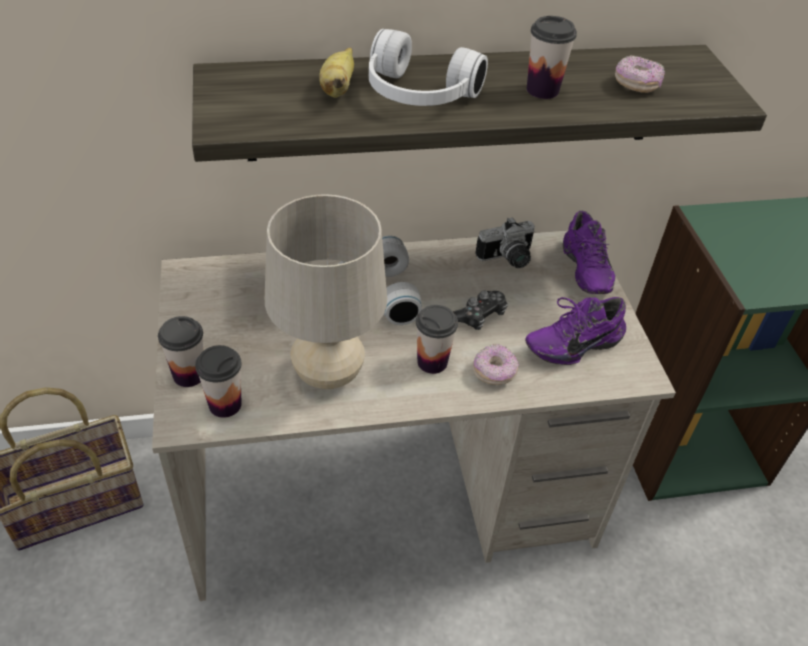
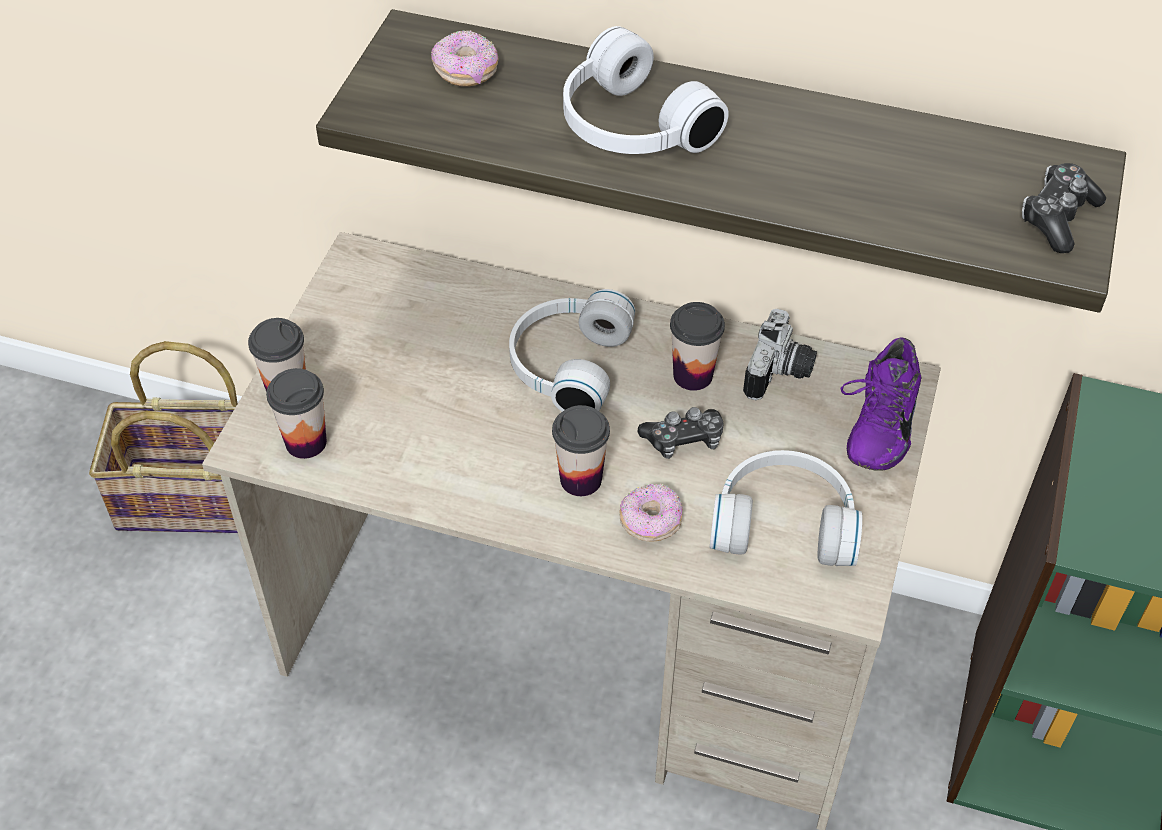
camera: 30 degrees right, 5 degrees up
(327, 375) = (443, 449): beige table lamp -> none
(338, 88) = (536, 91): banana -> none
(508, 259) = (781, 373): camera -> camera turned 75 degrees counterclockwise
(542, 90) = (803, 164): cup -> cup (693, 375)
(571, 343) = (784, 521): purple shoe -> white headphones
(636, 85) = (947, 192): donut -> donut (466, 72)
(705, 83) = (1057, 217): none -> game controller

